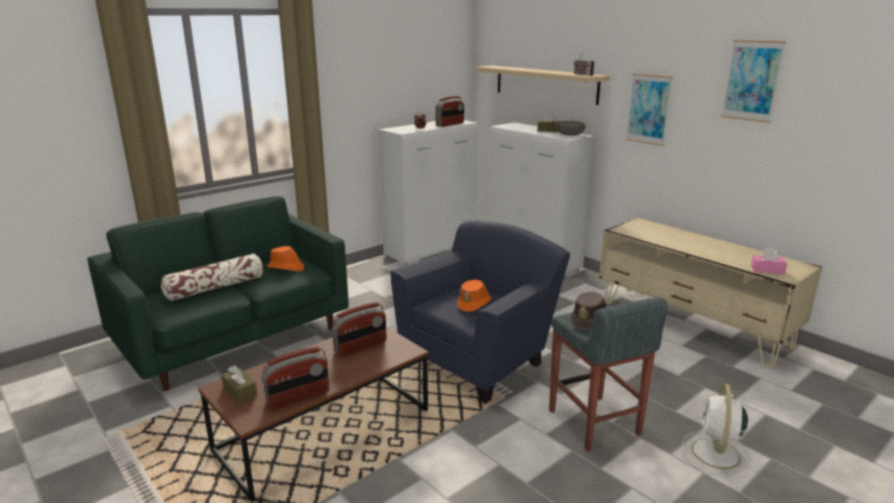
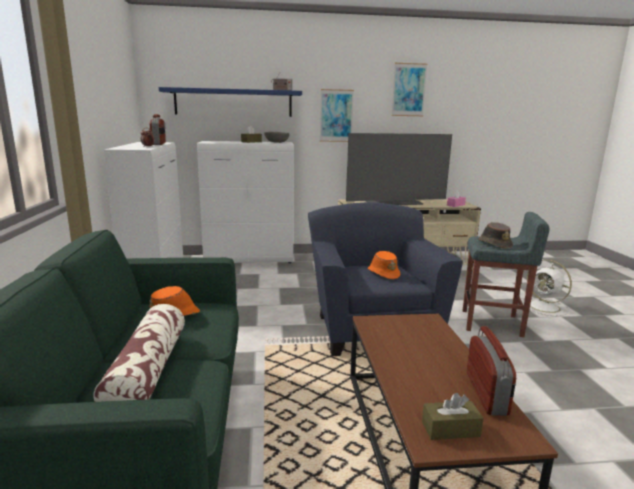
camera: 55 degrees left, 5 degrees down
(361, 347) = (402, 336): radio -> none
(545, 84) = (233, 102): beige shelf -> blue shelf
(690, 241) = (394, 202): none -> television

